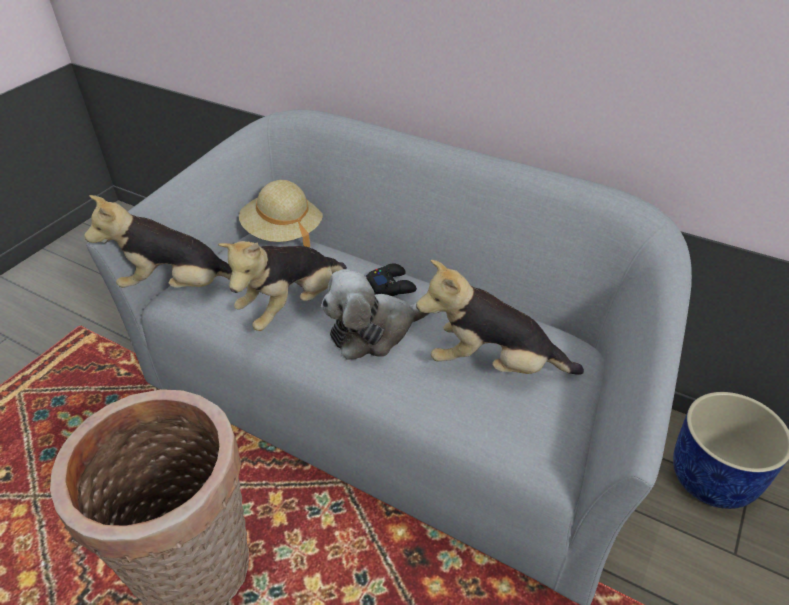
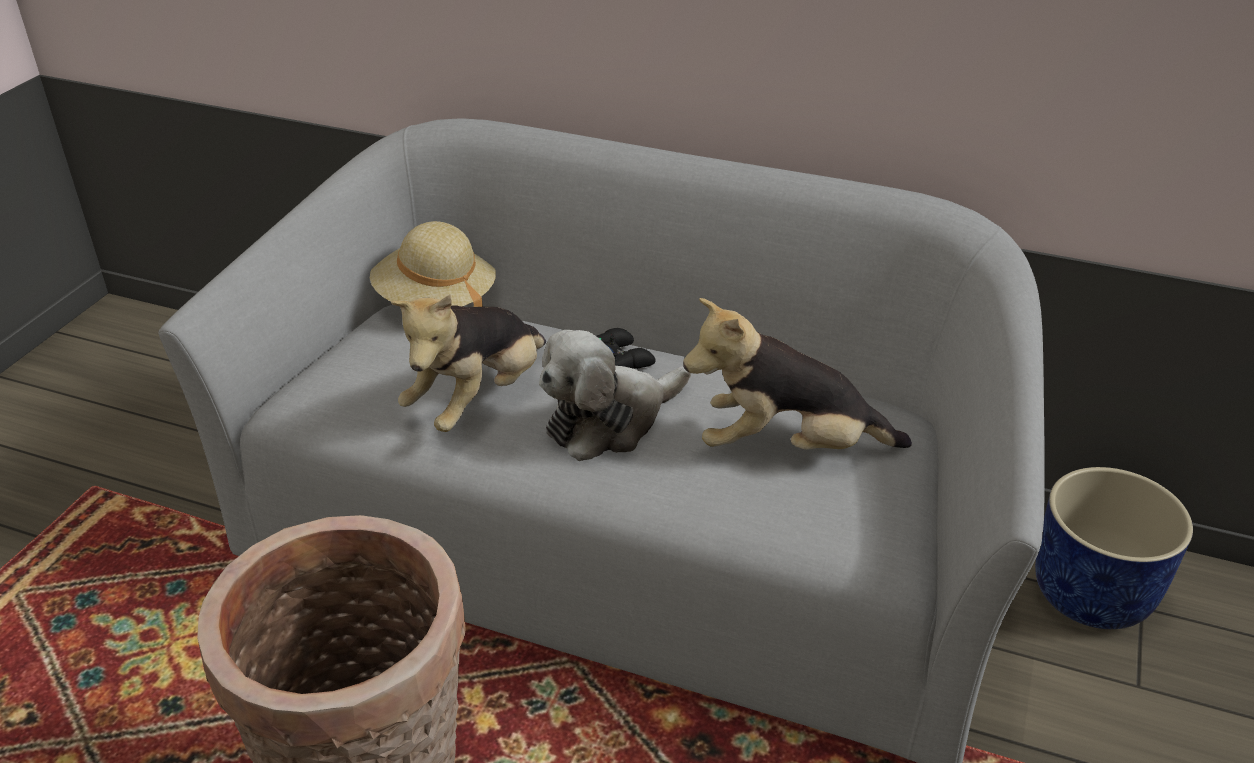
camera: 10 degrees left, 5 degrees down
(180, 286) = (299, 388): plush toy -> none

